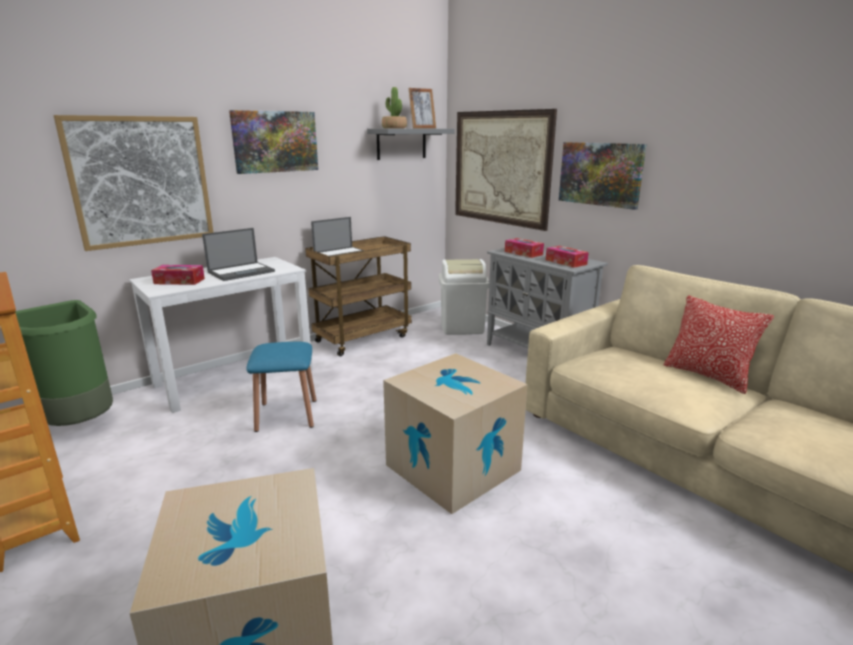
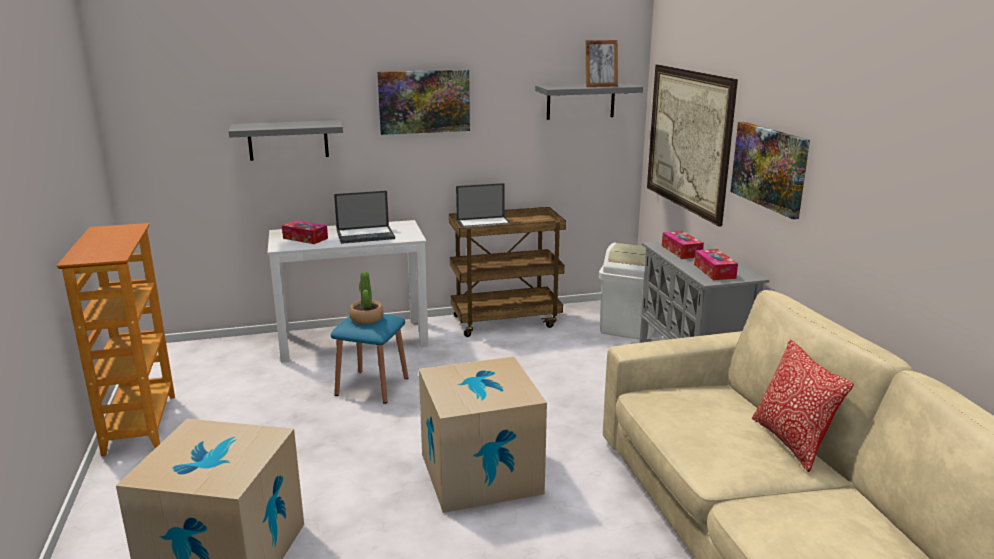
camera: 25 degrees right, 0 degrees up
(80, 422) = (209, 355): green trash can -> none
(141, 181) = (288, 140): picture -> grey shelf
(394, 128) = (564, 86): potted plant -> potted plant (366, 319)

